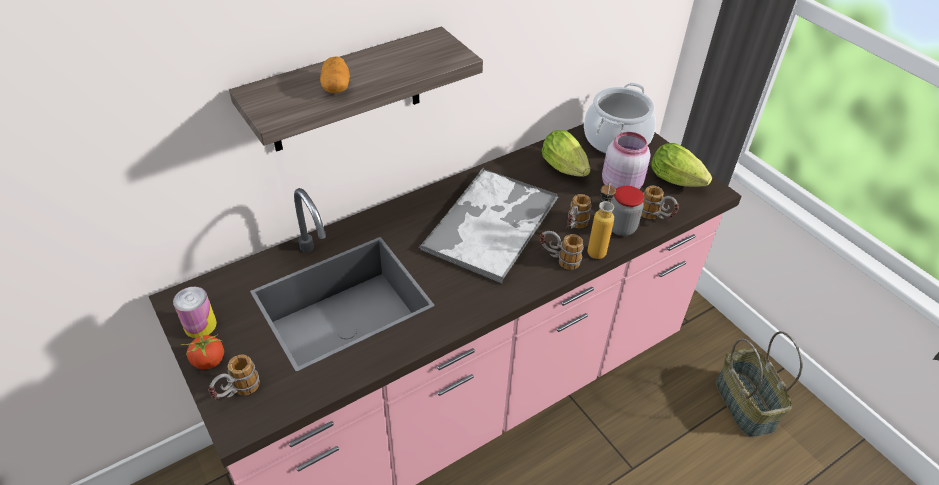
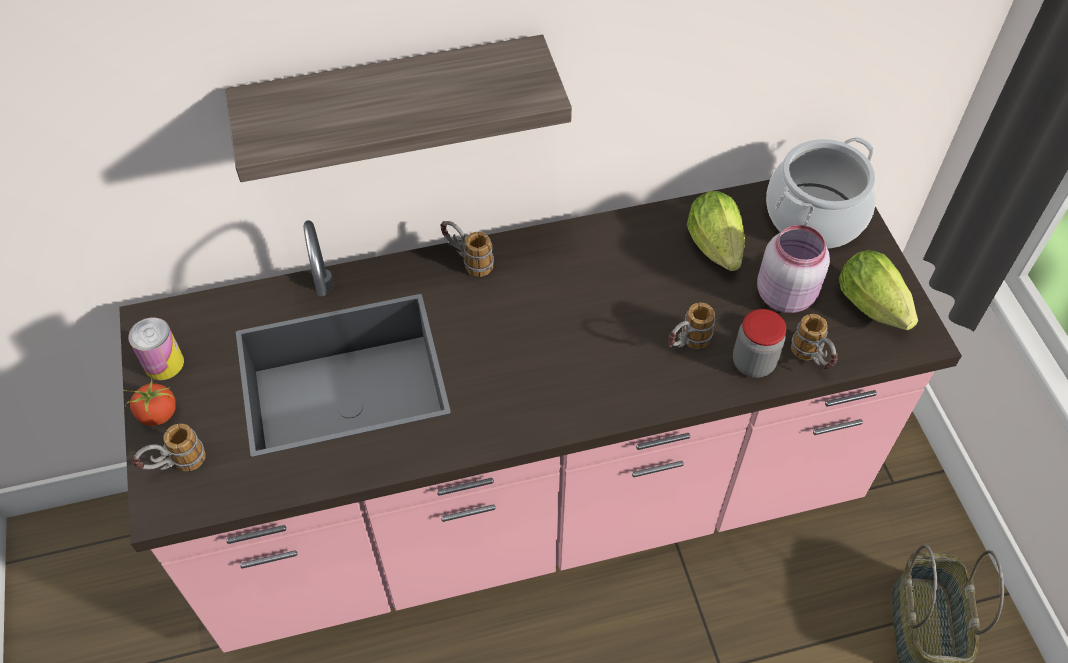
camera: 20 degrees right, 10 degrees up
(336, 86) = (357, 112): potato -> none
(491, 223) = (575, 310): tray -> none
(558, 260) = (642, 390): mug -> mug (467, 260)
(597, 247) = (704, 384): bottle -> none

